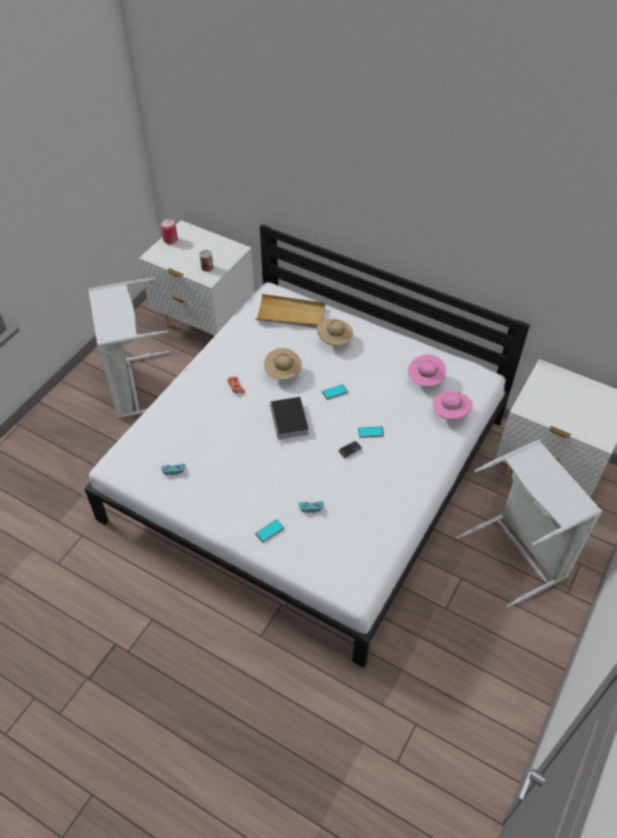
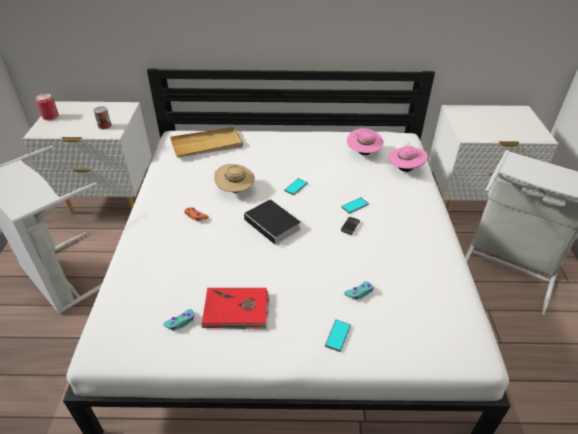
camera: 30 degrees left, 10 degrees down
(215, 480) = (236, 310): none -> red book
(334, 341) = (262, 152): beige hat -> none

